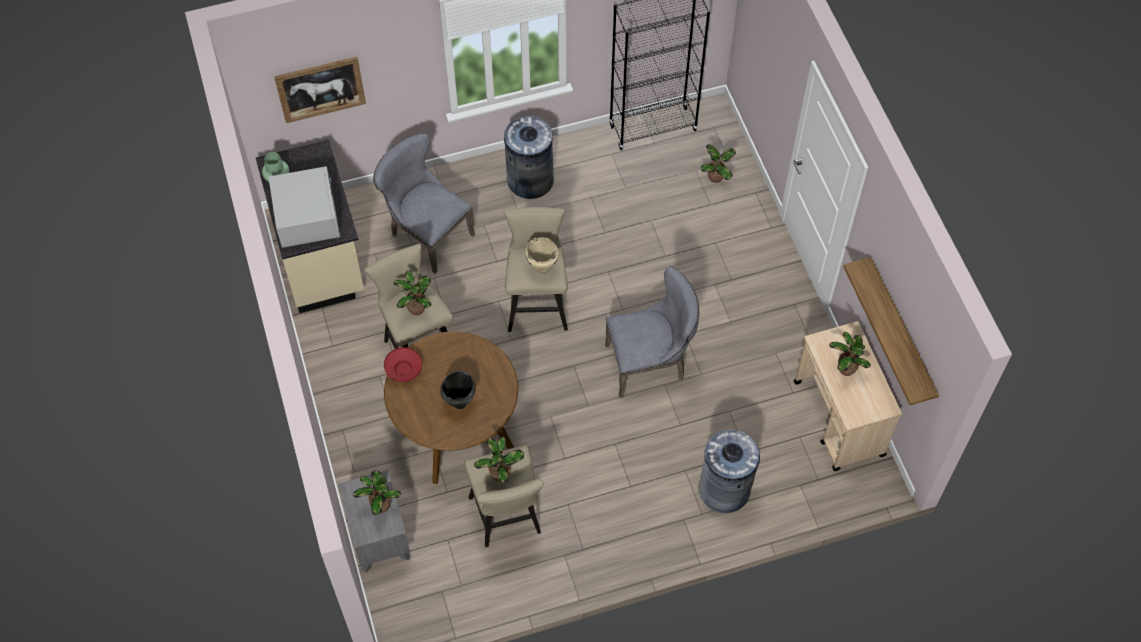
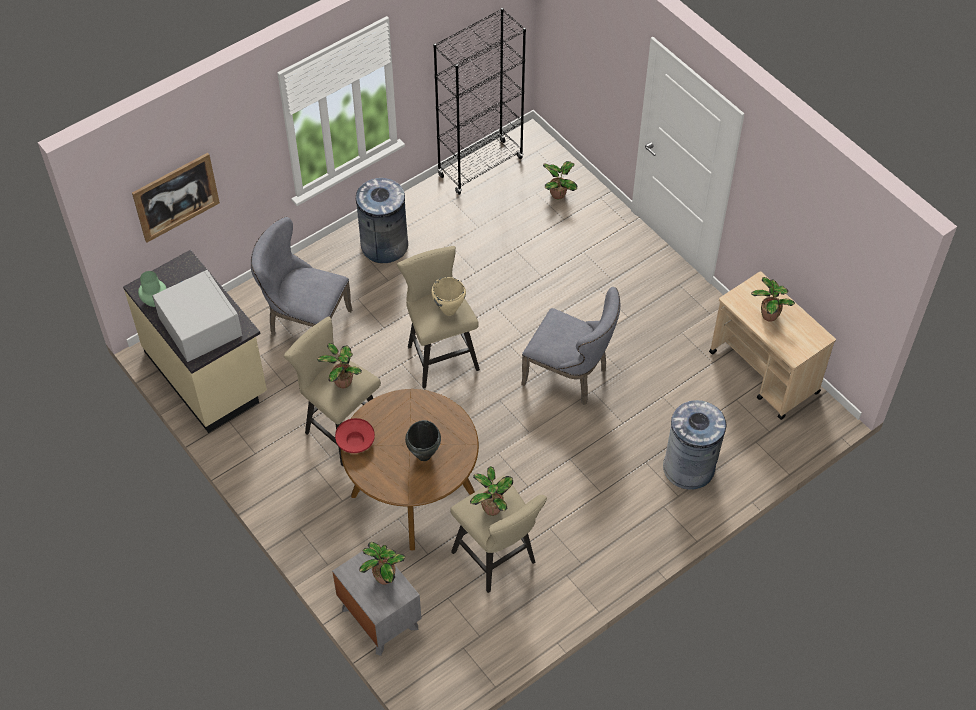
camera: 20 degrees left, 5 degrees down
(650, 363) = (570, 376): grey chair -> grey chair turned 60 degrees clockwise
(901, 331) = (817, 259): shelf -> none

